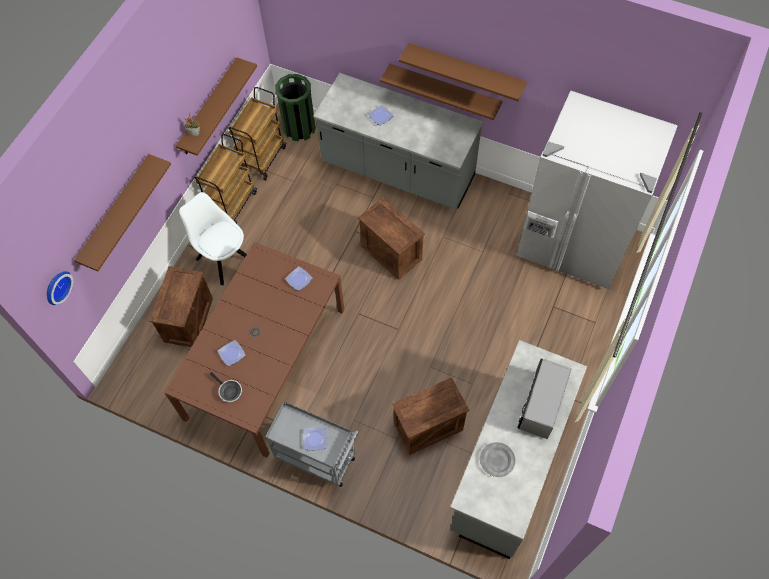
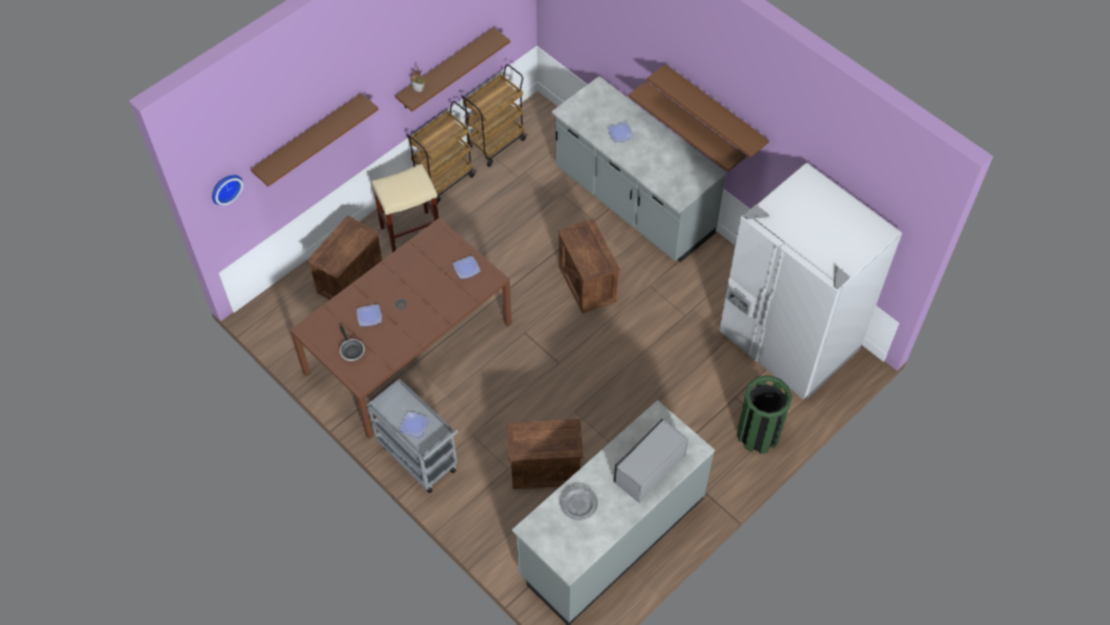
camera: 20 degrees right, 5 degrees down
(223, 259) = (411, 232): white chair -> beige stool
(299, 128) = (548, 124): green trash can -> green trash can (758, 434)

